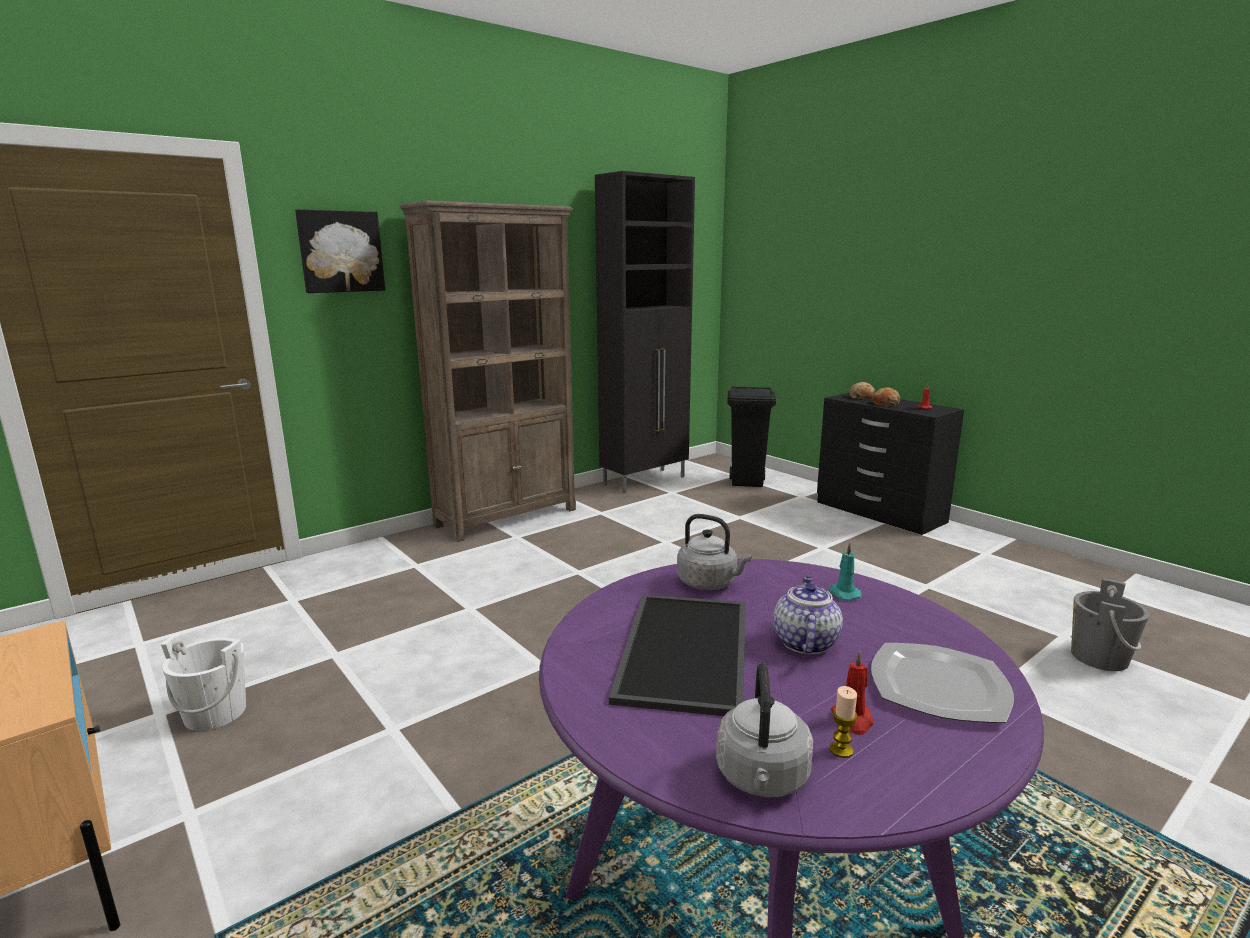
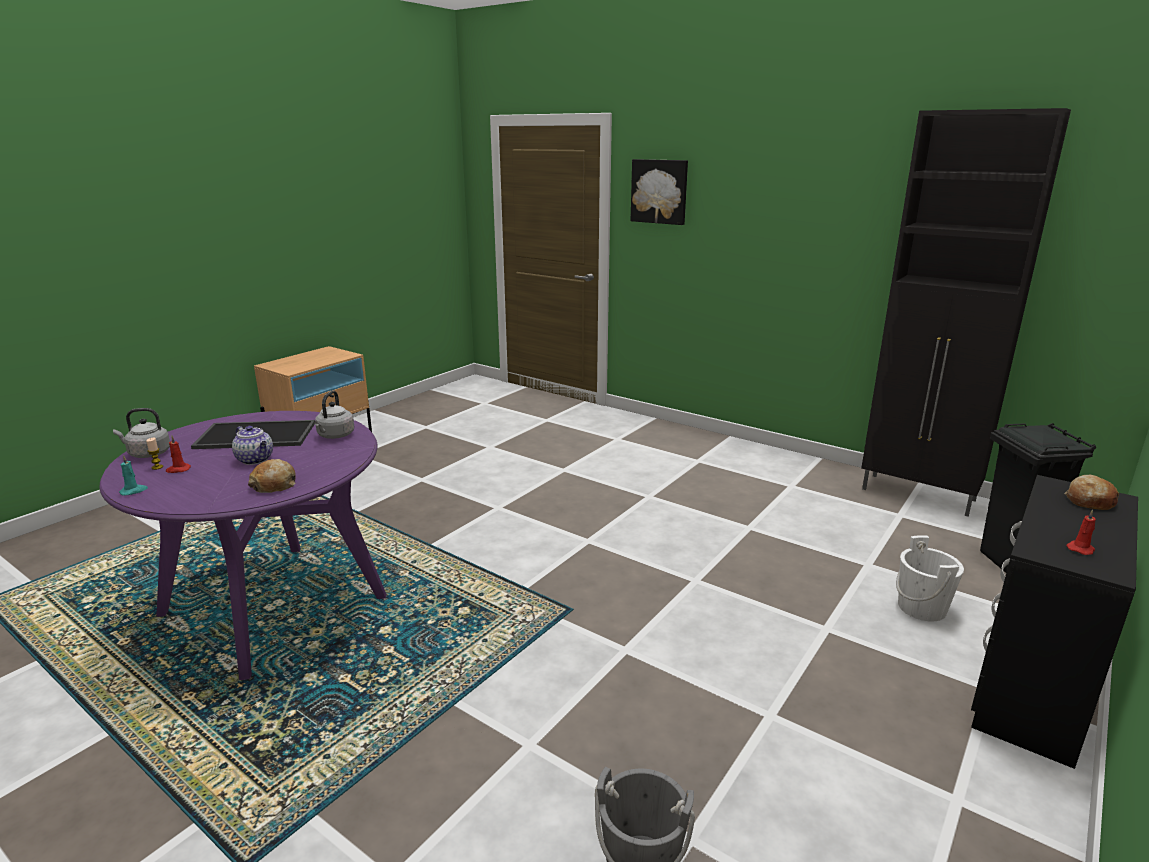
camera: 75 degrees right, 5 degrees up
(215, 713) = (428, 437): white bucket -> white bucket (921, 608)
(507, 517) = (735, 449): brown bookcase -> none
(804, 642) = (256, 460): teapot -> teapot turned 45 degrees clockwise
(843, 594) = (315, 469): turquoise candle -> turquoise candle (134, 491)
(885, 403) = (1064, 518): bread -> bread (274, 485)
(940, 687) = (196, 490): plate -> none

